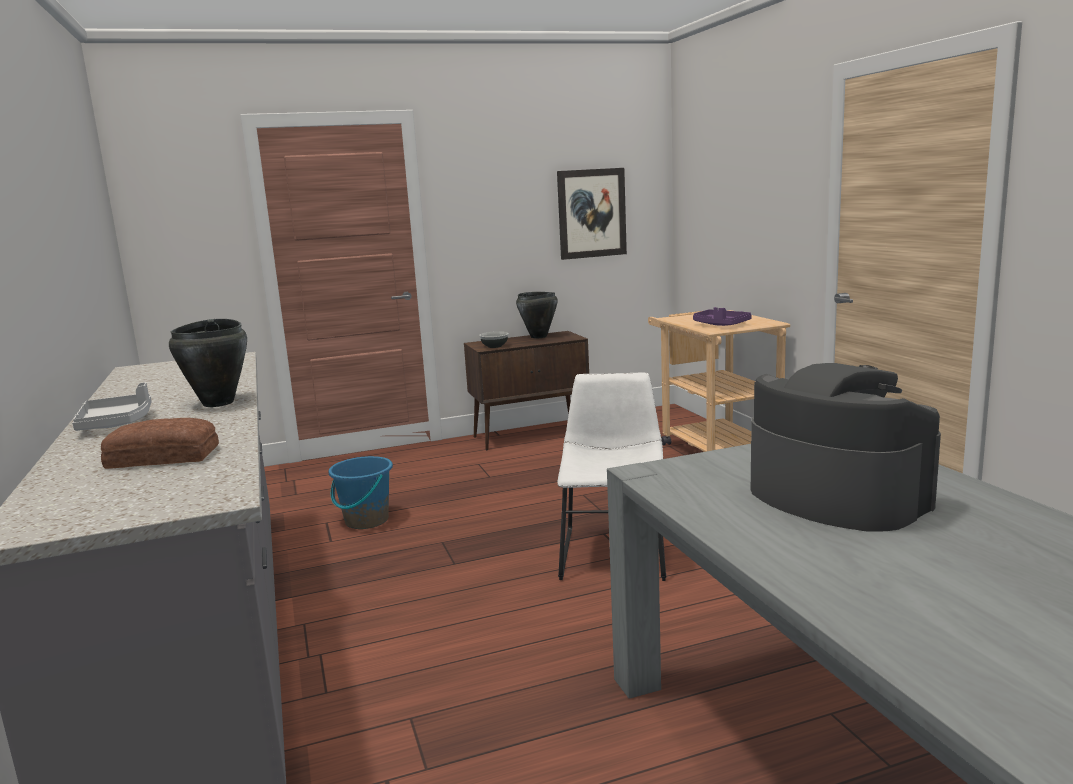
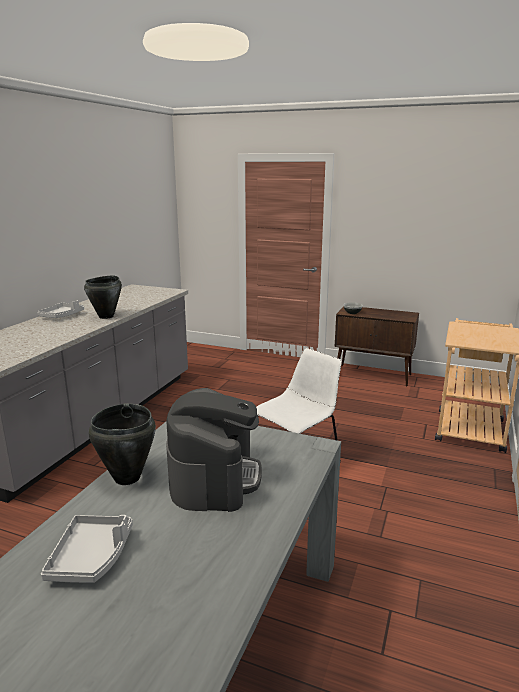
camera: 40 degrees right, 5 degrees up
(162, 457) = (32, 338): bread -> none
(366, 521) = (222, 393): blue bucket -> none
(538, 337) = (391, 312): black cooking pot -> black cooking pot (126, 478)
(591, 213) = (454, 232): picture -> none
(720, 325) = (471, 339): purple tray -> none
(955, 608) = (92, 557): none -> grey tray

